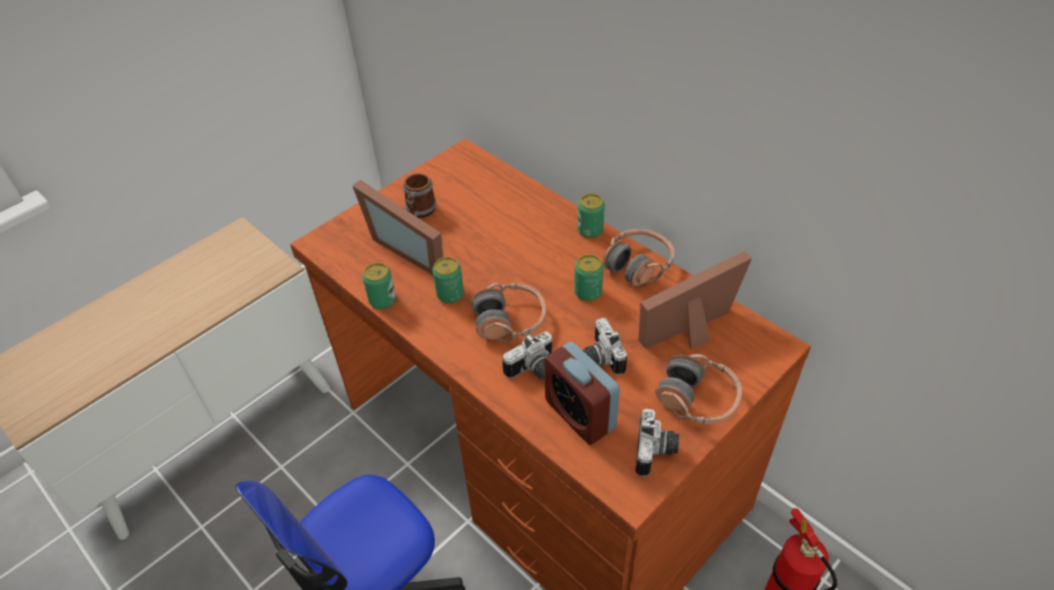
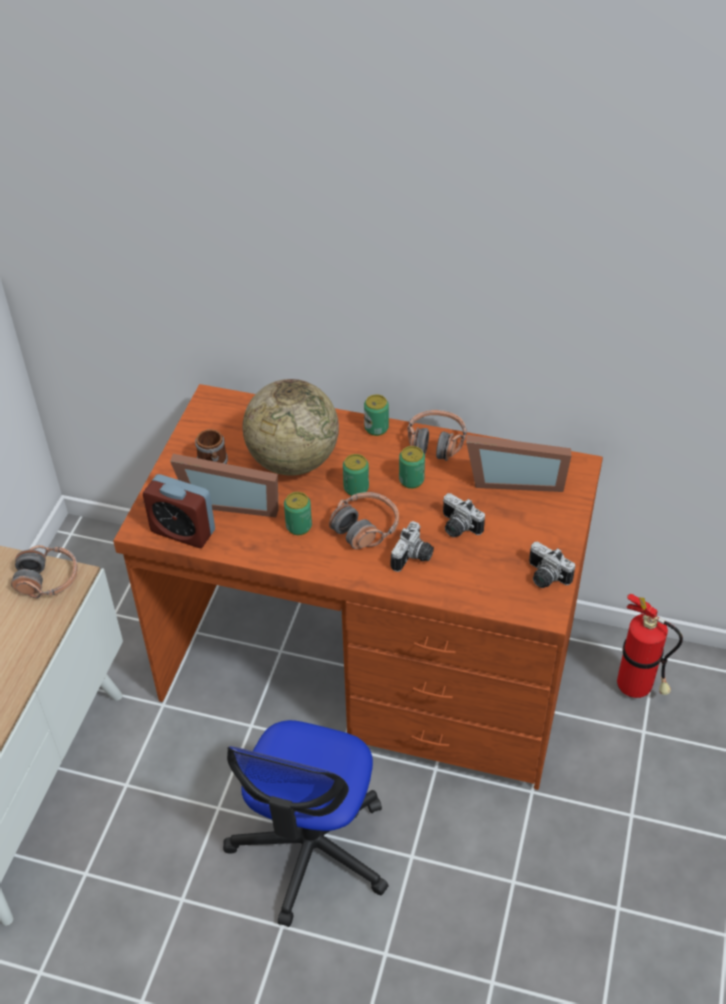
camera: 30 degrees left, 0 degrees up
(382, 300) = (243, 554): can -> can (356, 488)
(491, 232) = (293, 461): none -> globe
(580, 414) = (472, 575): alarm clock -> alarm clock (183, 531)
(656, 452) = (544, 577): camera -> camera turned 150 degrees clockwise
(694, 331) = (514, 479): picture frame -> picture frame turned 120 degrees counterclockwise
(697, 399) = (549, 528): headphones -> headphones (48, 580)

